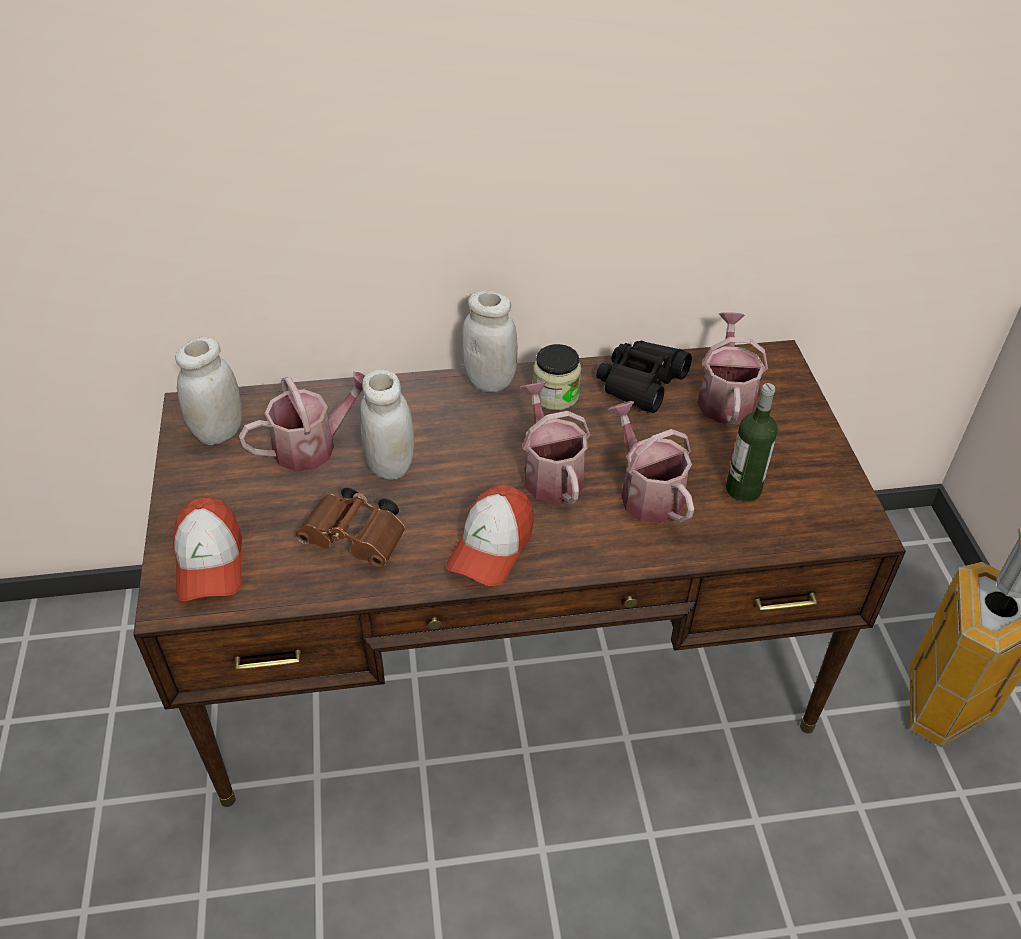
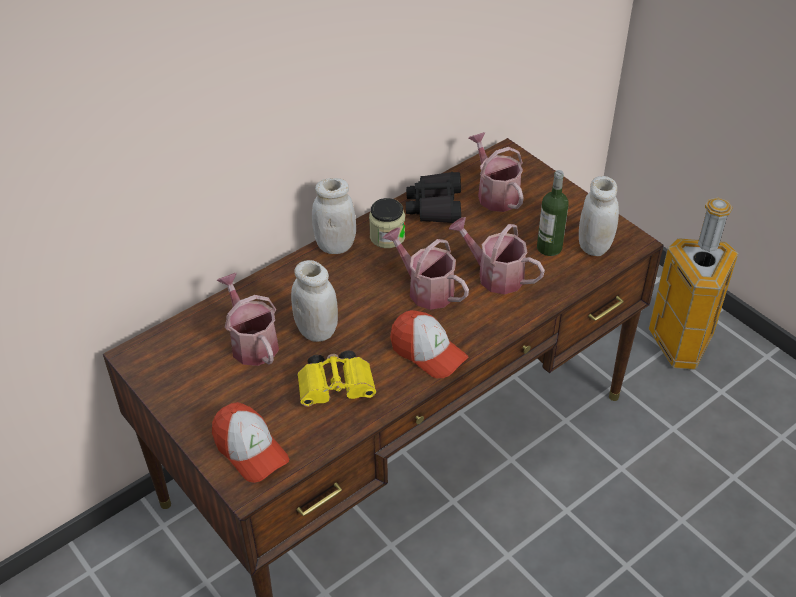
camera: 30 degrees left, 0 degrees up
(219, 432) = (172, 362): white jar -> white jar (594, 246)
(313, 446) = (251, 342): watering can -> watering can turned 60 degrees counterclockwise
(357, 540) = (338, 388): brown binoculars -> yellow binoculars
(491, 547) = (428, 352): cap -> cap turned 45 degrees counterclockwise

